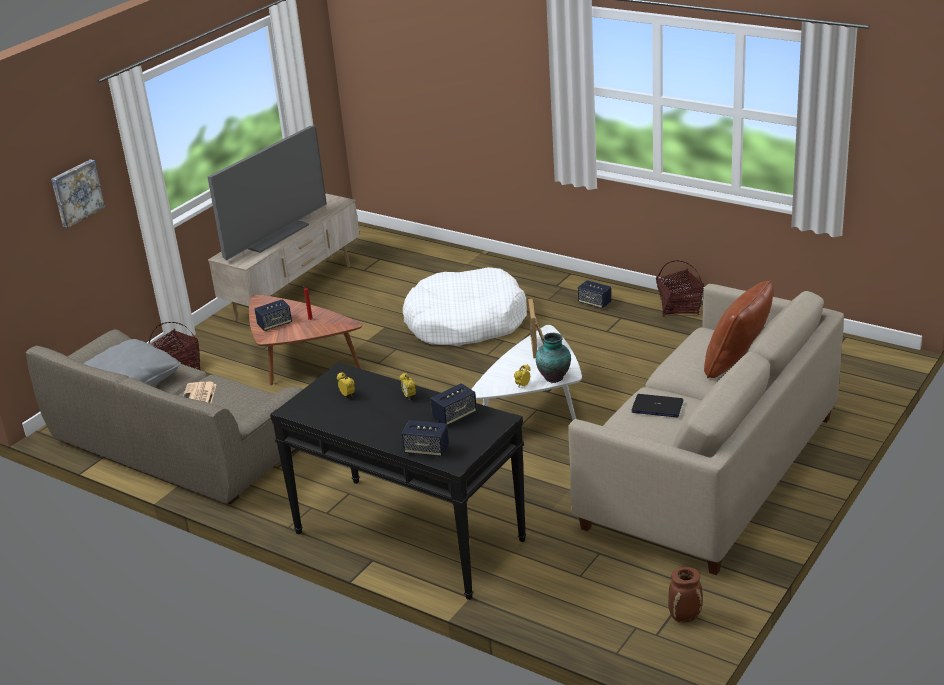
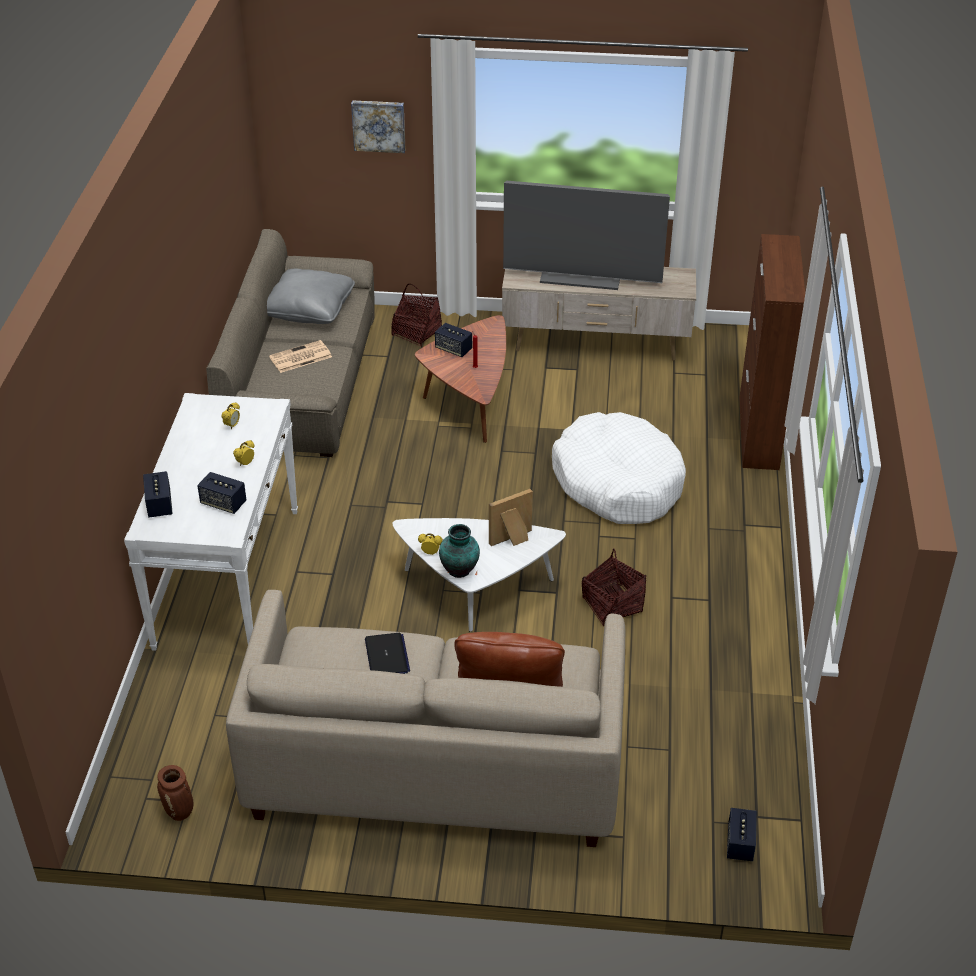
camera: 60 degrees right, 10 degrees up
(408, 536) = (227, 576): black console table -> white console table
(465, 256) = (758, 433): none -> brown cabinet
(594, 303) = (727, 568): speaker -> speaker (740, 844)
(679, 308) = (766, 643): basket -> basket (612, 605)

